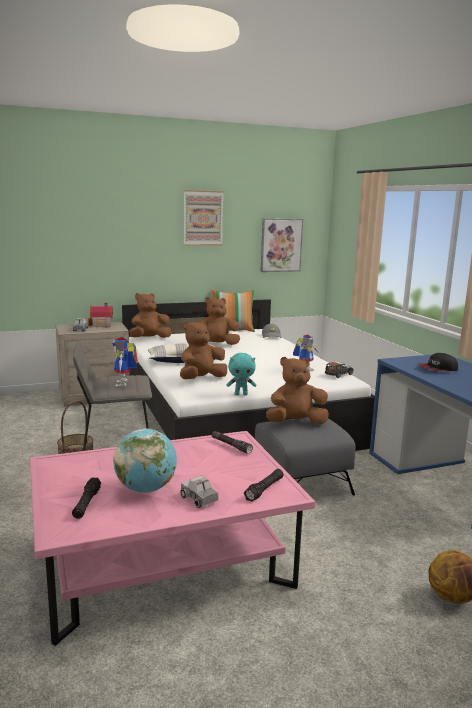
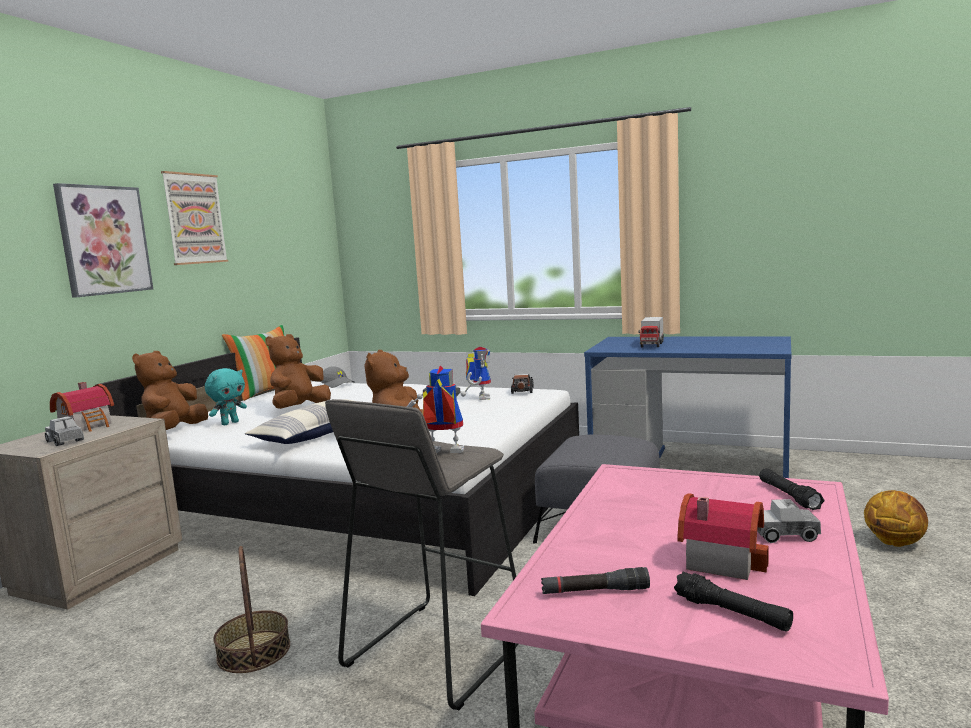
camera: 45 degrees left, 5 degrees down
(125, 385) = (441, 453): toy robot -> toy robot turned 150 degrees clockwise
(146, 489) = (720, 559): globe -> toy house
(231, 445) = (639, 481): black flashlight -> black flashlight (595, 591)
(241, 394) = (495, 436): turquoise plush toy -> turquoise plush toy (230, 423)
(281, 245) = (293, 257): picture -> picture (104, 240)
(296, 423) = (583, 448): brown plush toy -> none
(437, 369) = (651, 345): cap -> toy truck

